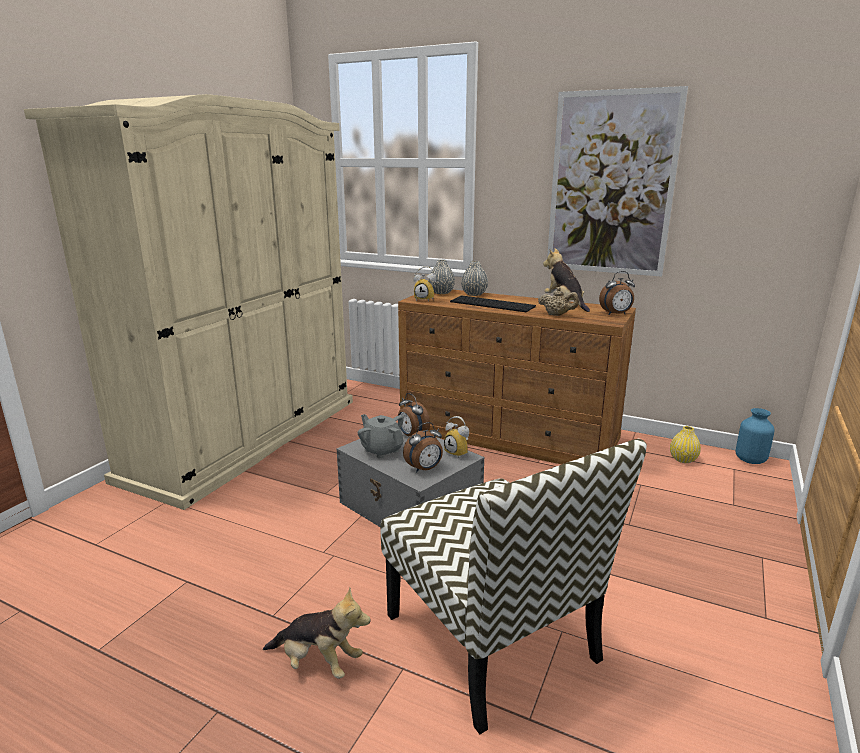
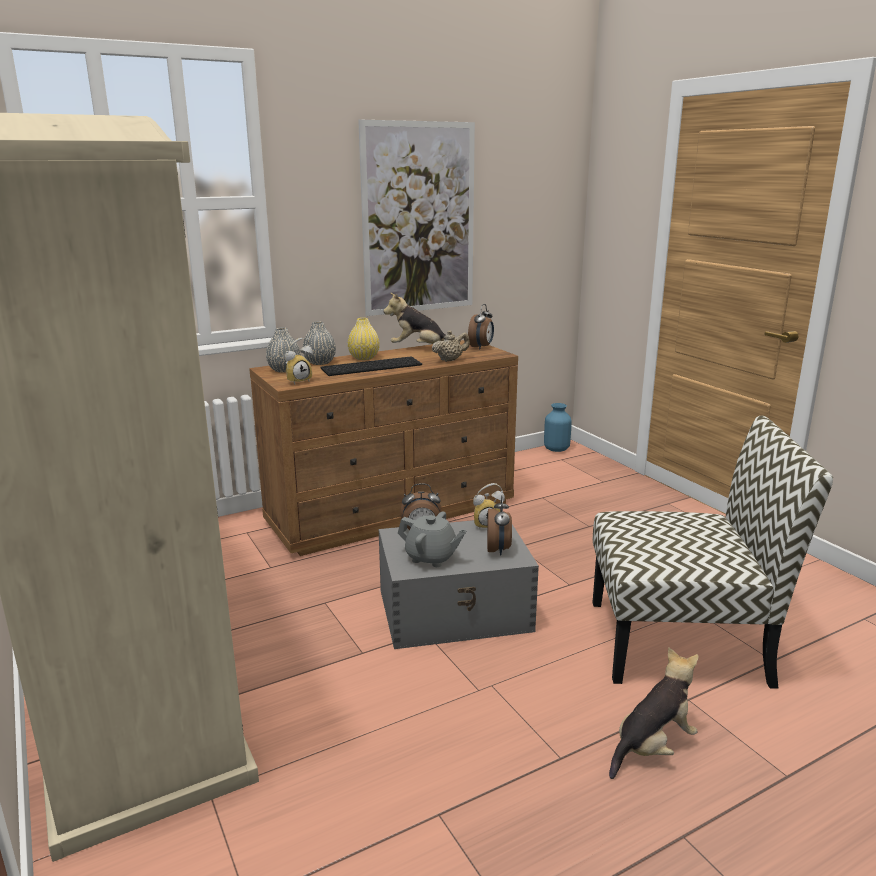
camera: 55 degrees left, 0 degrees up
(382, 450) = (431, 557): grey teapot -> grey teapot turned 150 degrees counterclockwise
(683, 459) = (527, 467): yellow vase -> yellow vase (364, 358)

